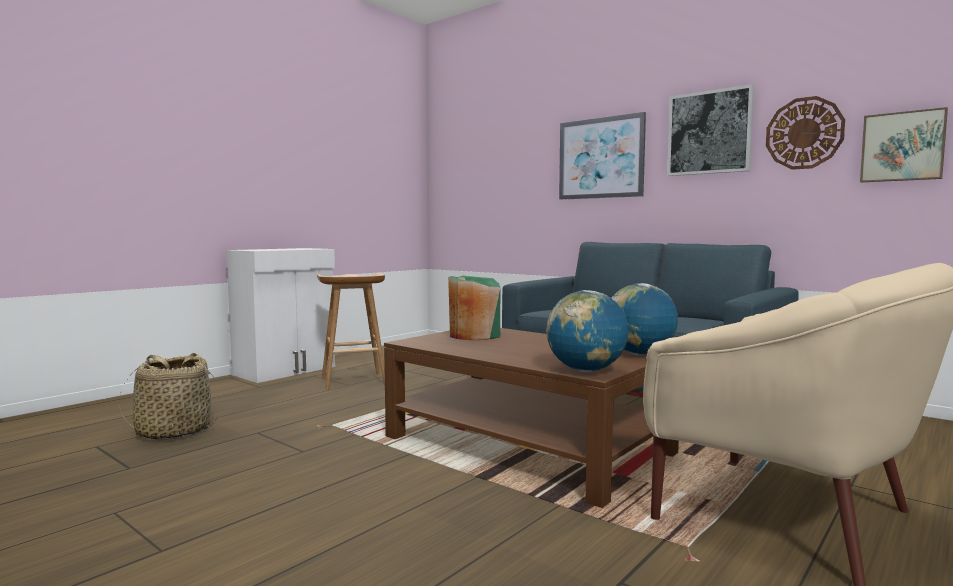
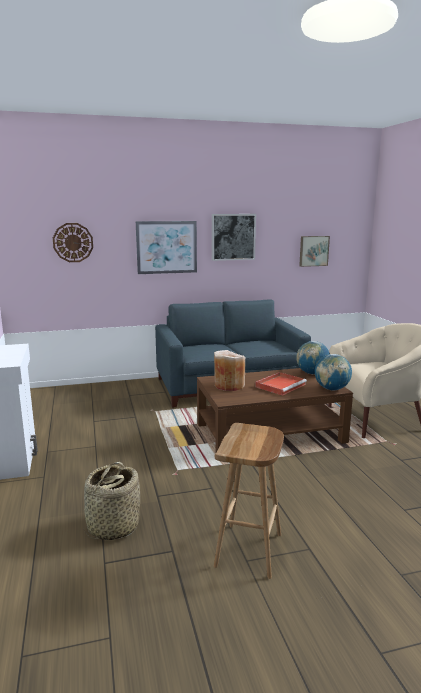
camera: 55 degrees left, 10 degrees up
(353, 381) = (89, 443): brown stool -> brown stool (249, 551)
(474, 335) = (229, 385): green vase -> beige vase
(532, 350) = (281, 385): none -> red tray
(804, 133) = (277, 241): wall clock -> wall clock (73, 242)

